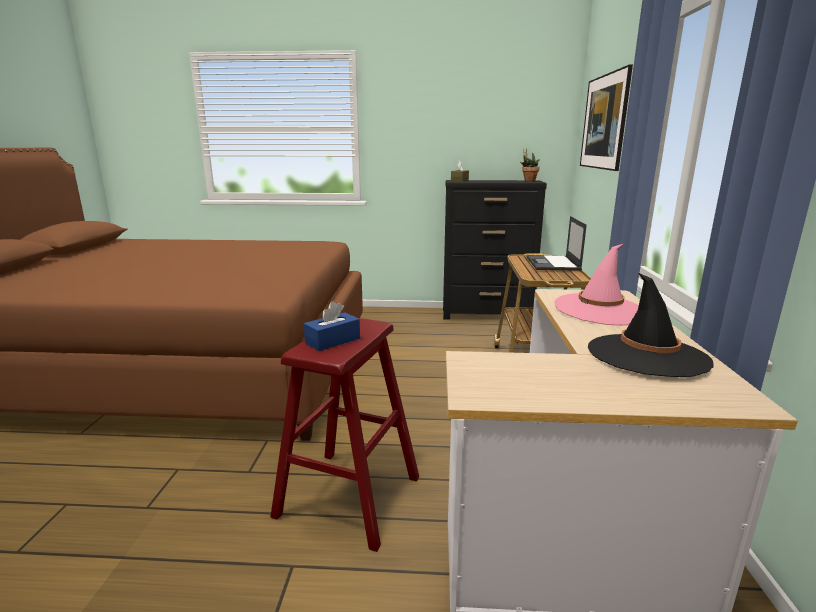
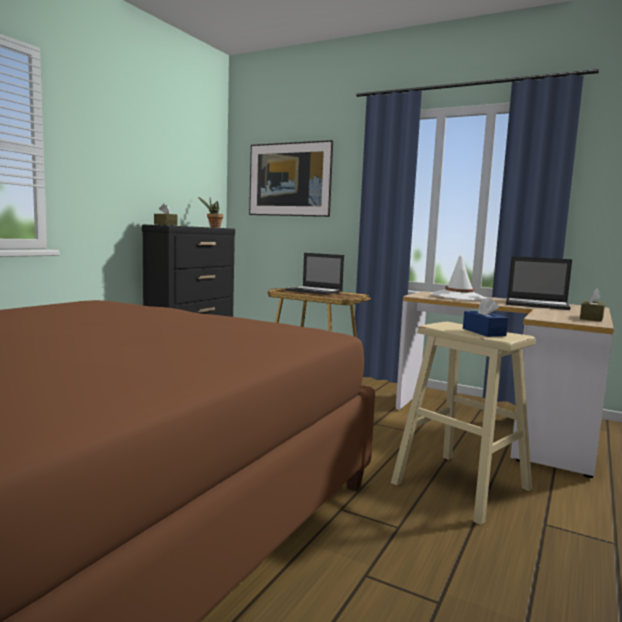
camera: 65 degrees left, 10 degrees down
(349, 496) = (461, 485): red stool -> beige stool
(543, 395) = (591, 318): none -> brown tissue box
(599, 310) = (459, 297): pink hat -> white hat
(647, 355) = (537, 304): black hat -> laptop

